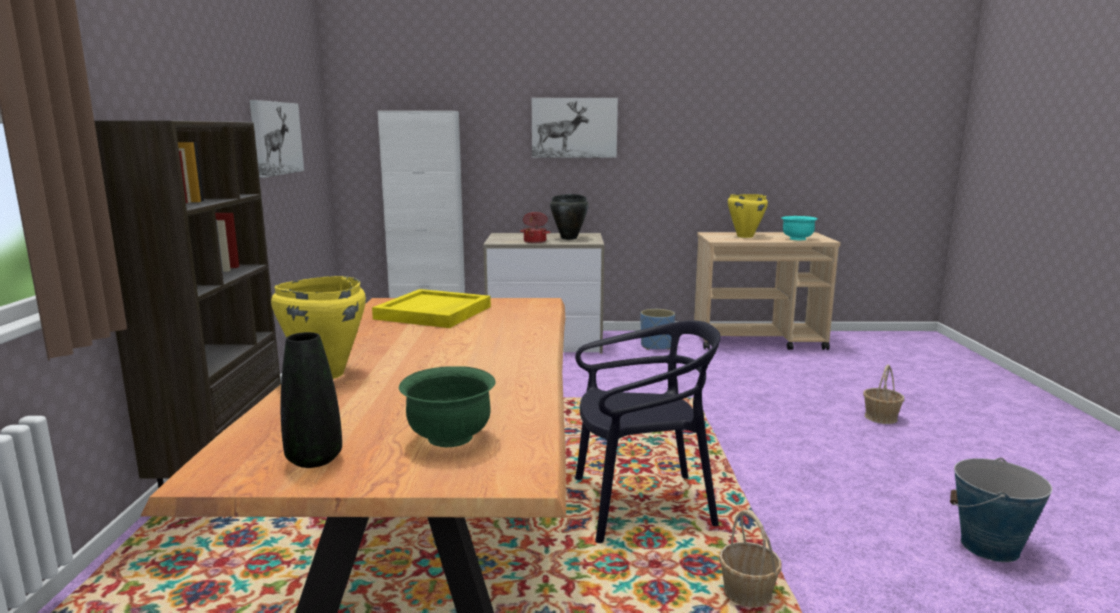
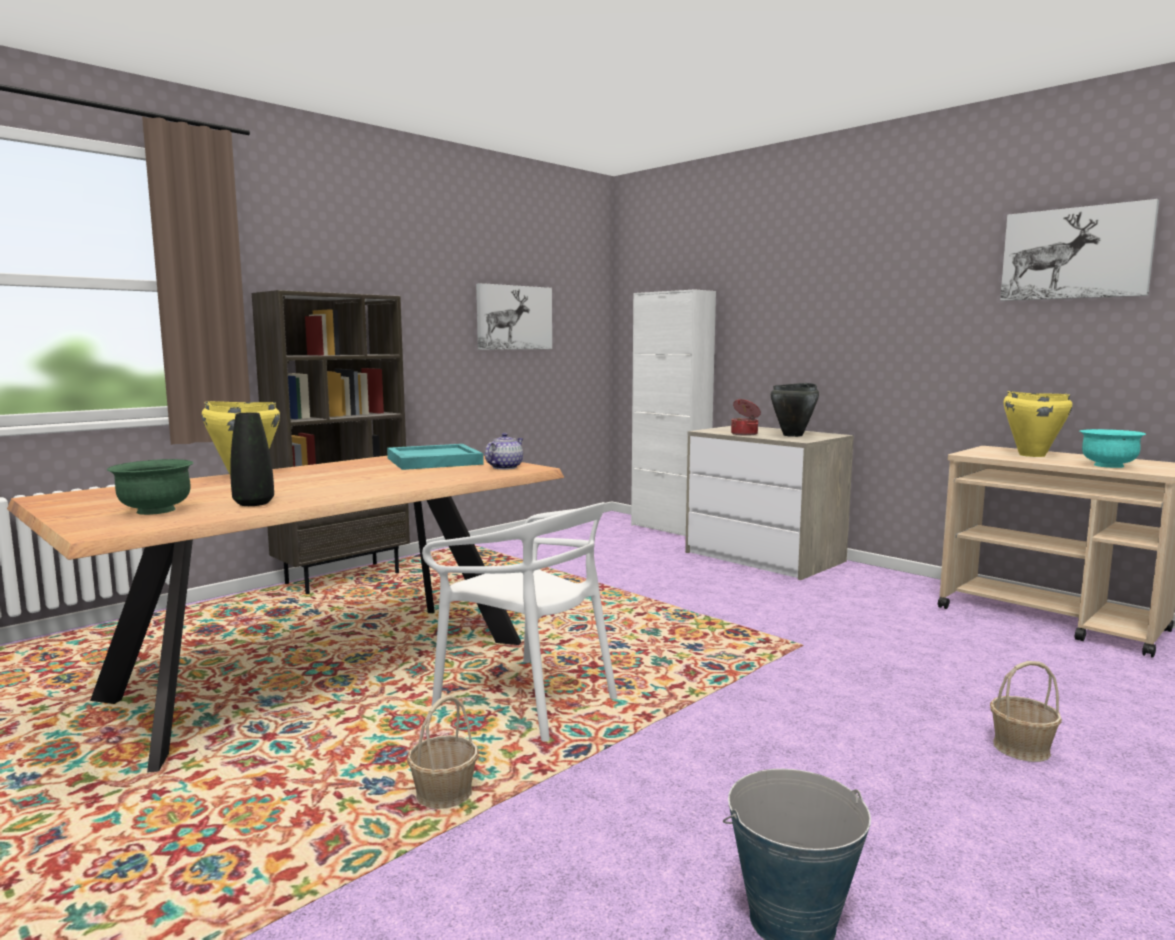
camera: 45 degrees right, 5 degrees down
(314, 459) = (88, 502): black vase -> black vase (253, 503)
(434, 313) = (433, 461): yellow tray -> turquoise tray
(521, 306) = (504, 467): none -> teapot
(574, 127) = (832, 304): picture -> picture (1075, 253)
(641, 505) = (527, 699): black chair -> white chair
(656, 346) = (883, 589): blue planter -> none

